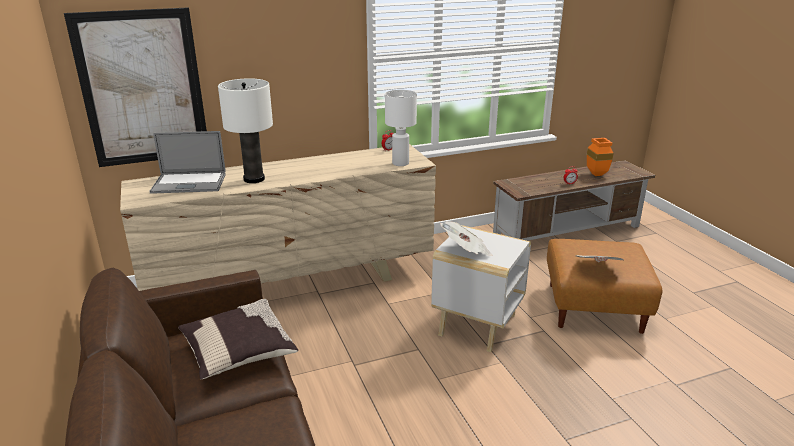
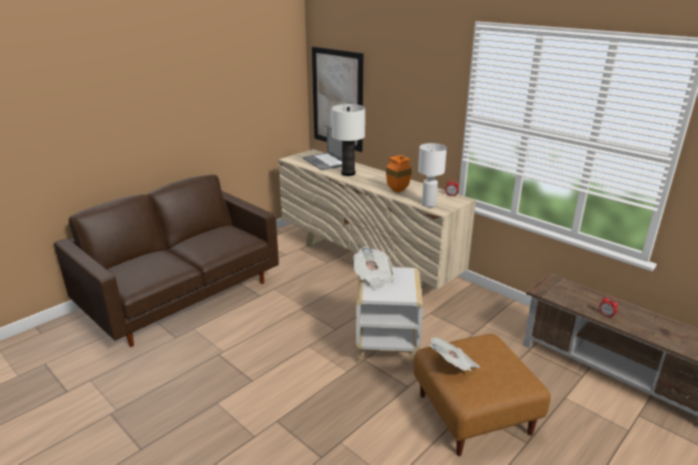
camera: 65 degrees right, 0 degrees up
(239, 351) = (223, 243): pillow -> none
(595, 174) = (661, 329): orange vase -> orange vase (398, 190)

